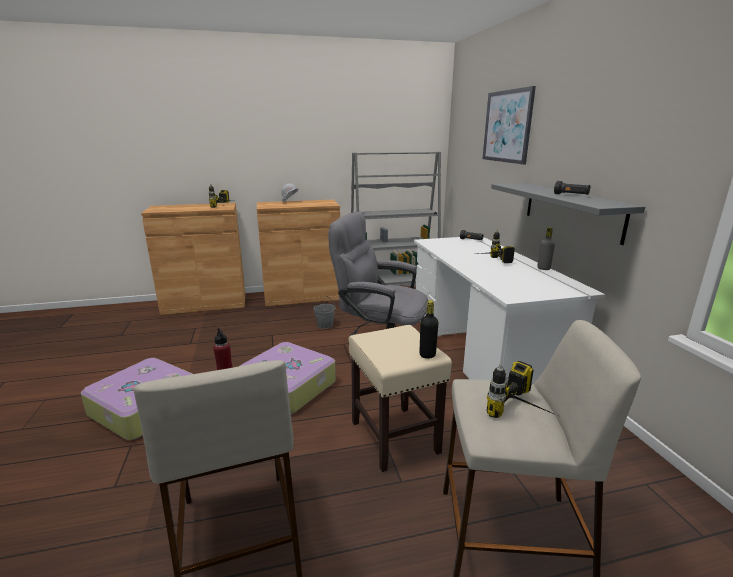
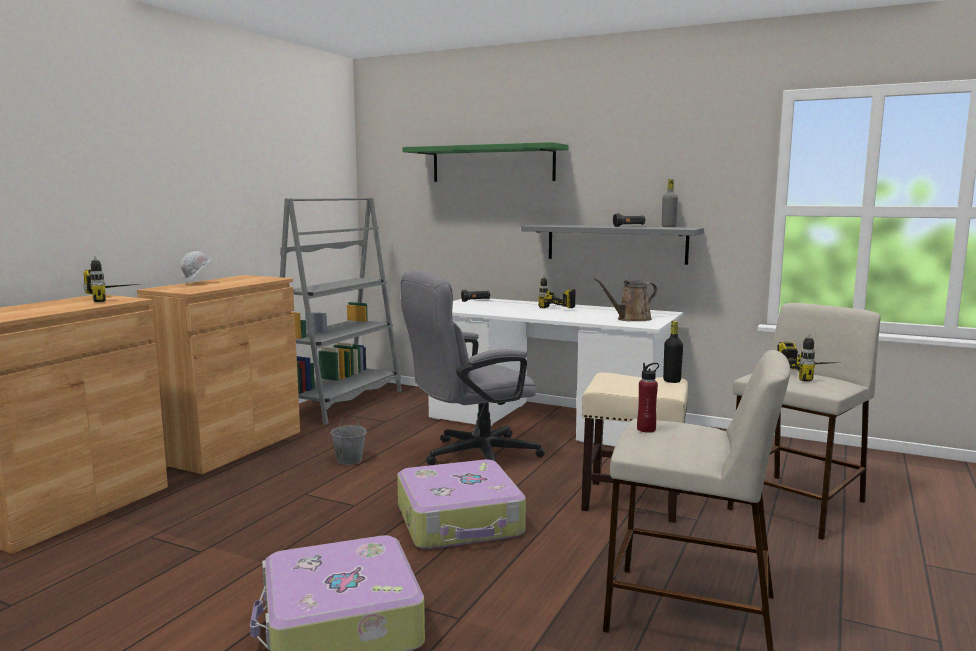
camera: 50 degrees left, 10 degrees down
(507, 126) = (492, 164): picture -> green shelf
(521, 287) = (631, 319): none -> brown watering can
(543, 268) = (601, 307): grey bottle -> grey bottle (668, 227)

